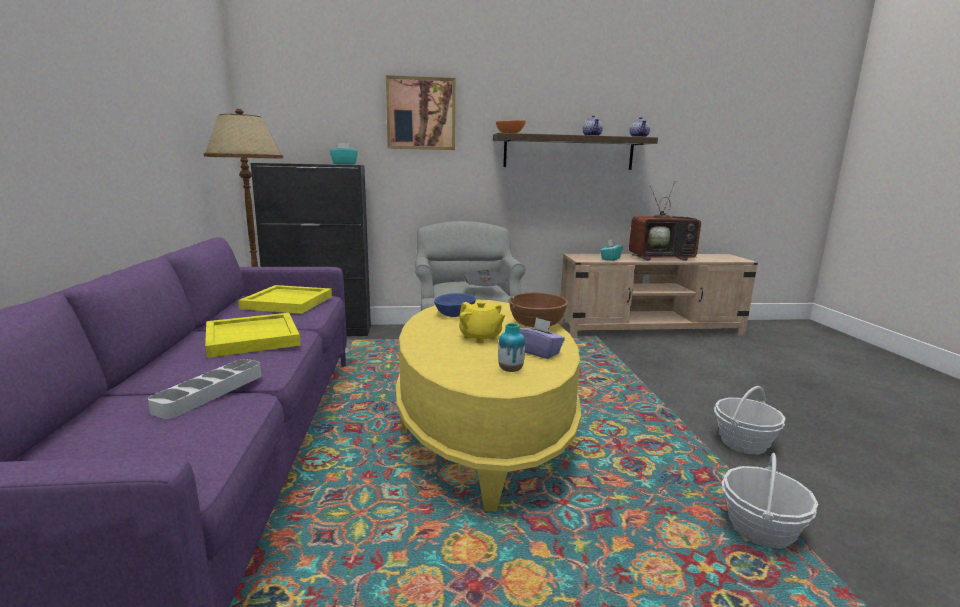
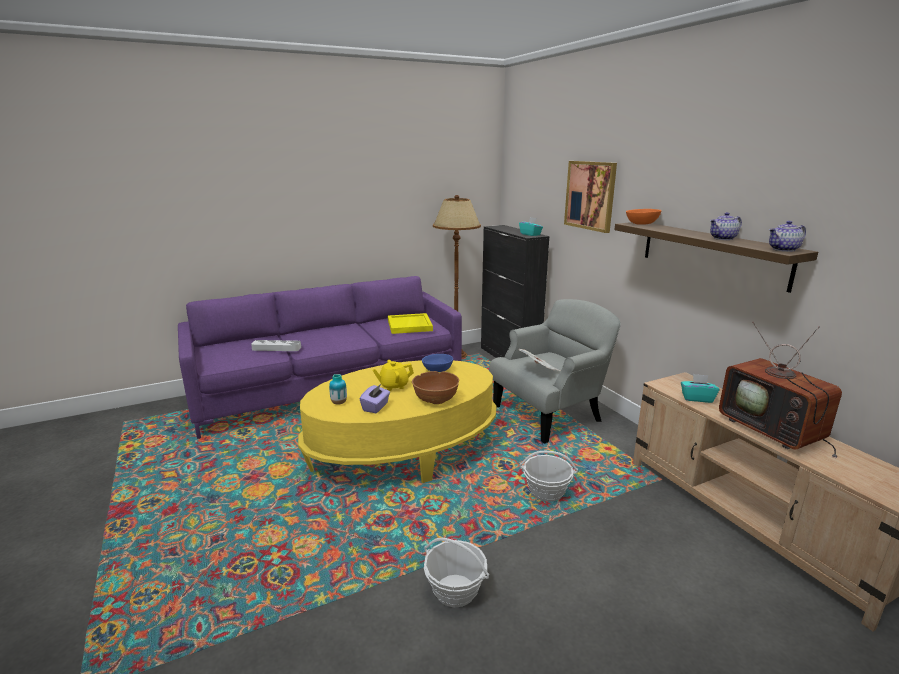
camera: 70 degrees right, 5 degrees up
(253, 337) = (344, 336): yellow tray -> none
(480, 337) = (393, 386): yellow teapot -> yellow teapot turned 45 degrees clockwise
(760, 530) = (320, 587): basket -> basket (546, 492)

